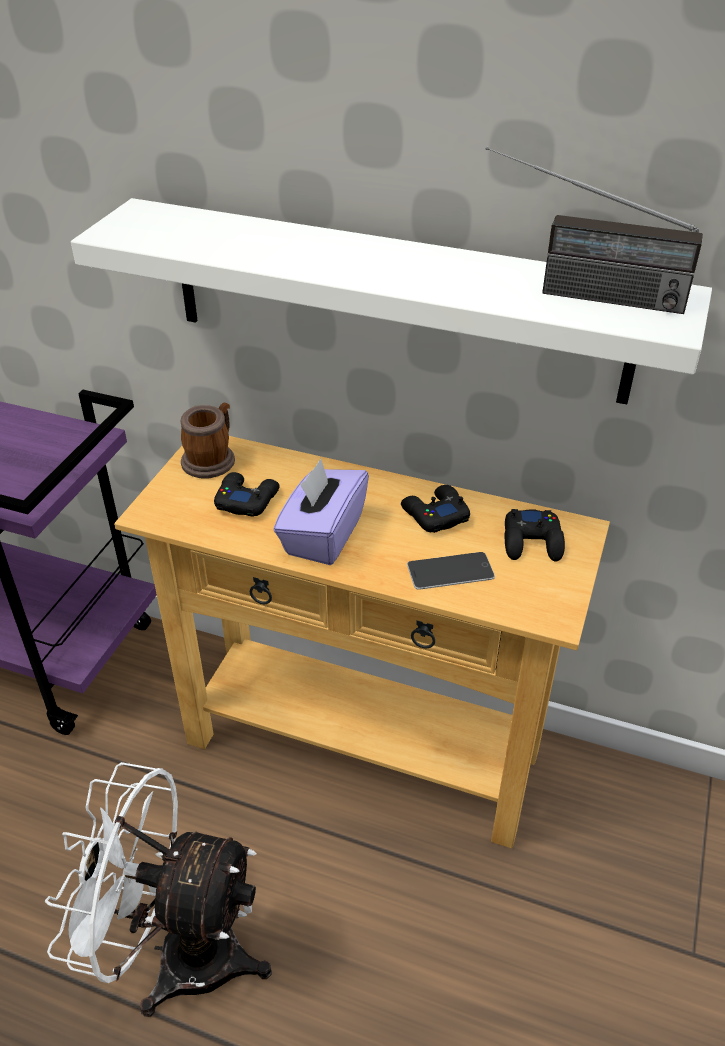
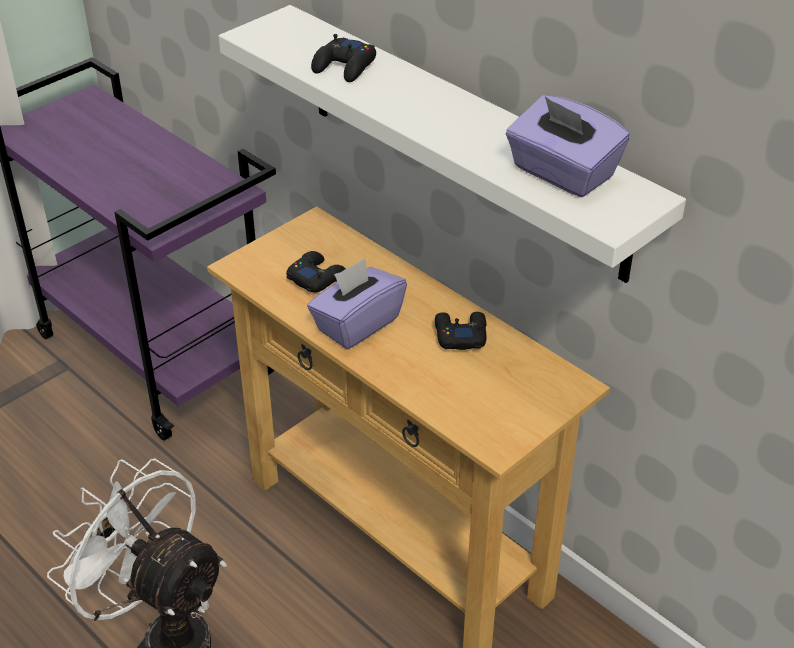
camera: 25 degrees right, 0 degrees up
(212, 459) = (311, 235): mug -> none
(450, 571) = (439, 384): phone -> none
(532, 542) = (526, 383): black game controller -> black game controller (345, 67)
(575, 292) = (562, 173): radio -> purple tissue box

